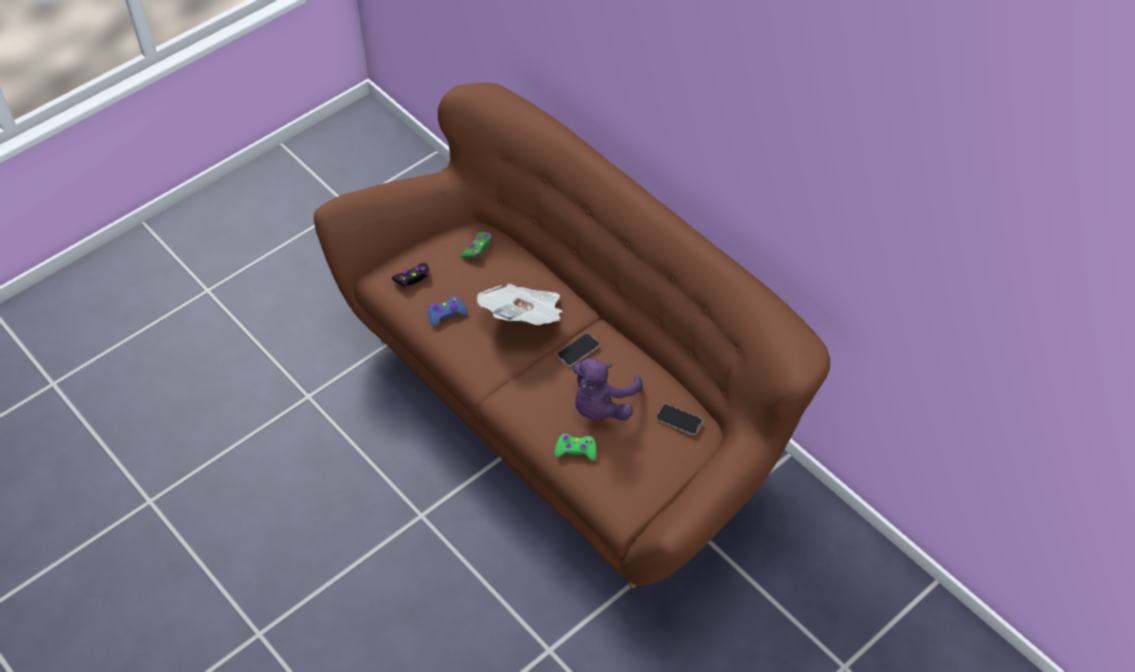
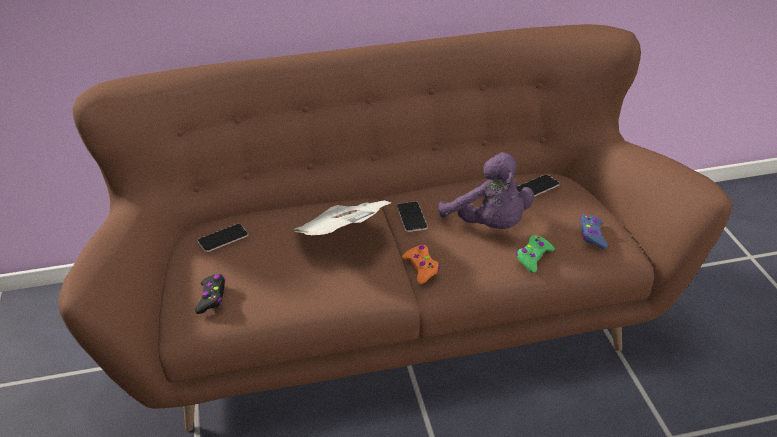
camera: 60 degrees left, 15 degrees down
(446, 314) = (287, 288): blue game controller -> blue game controller (592, 235)
(478, 248) = (223, 238): green game controller -> phone
(519, 383) = (421, 268): none -> orange game controller

